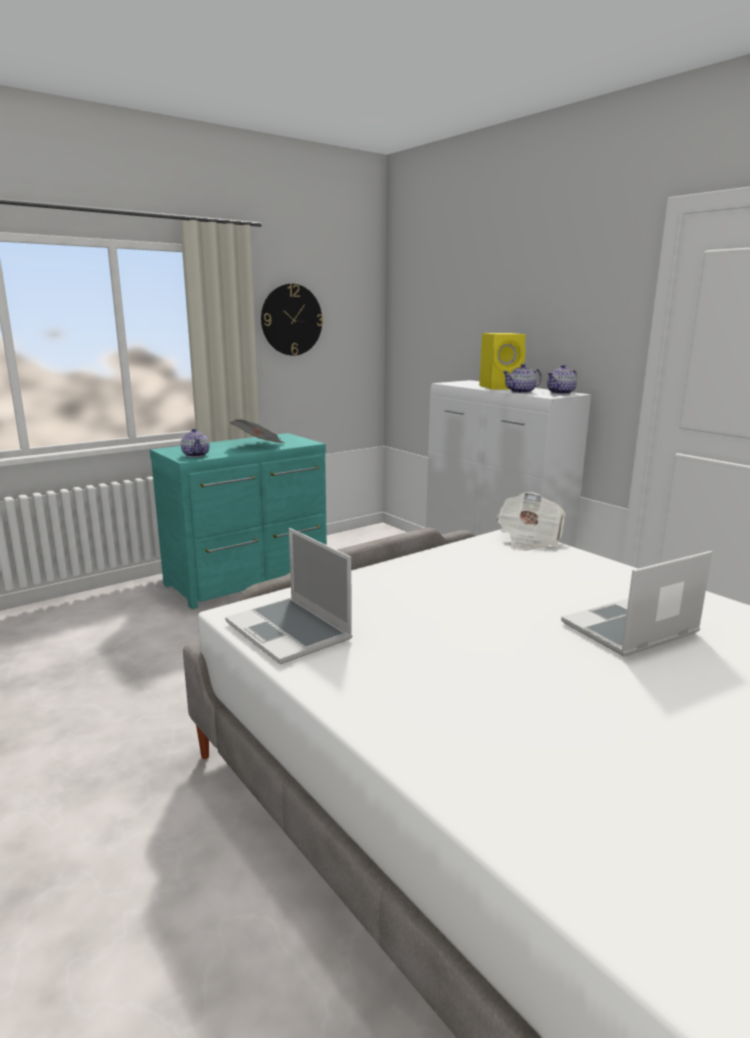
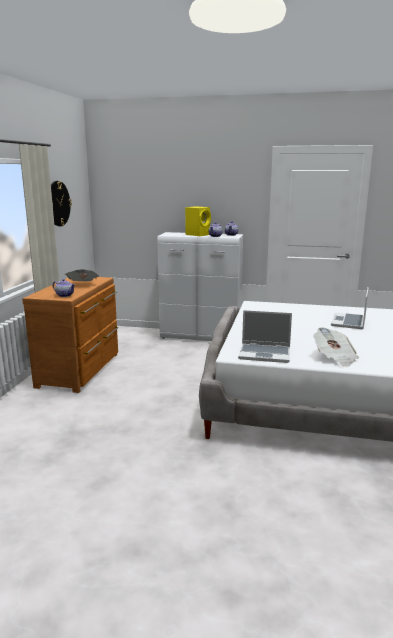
camera: 40 degrees left, 0 degrees up
(250, 579) = (81, 370): turquoise dresser -> brown dresser
(528, 540) = (262, 303): newspaper -> newspaper (335, 358)

